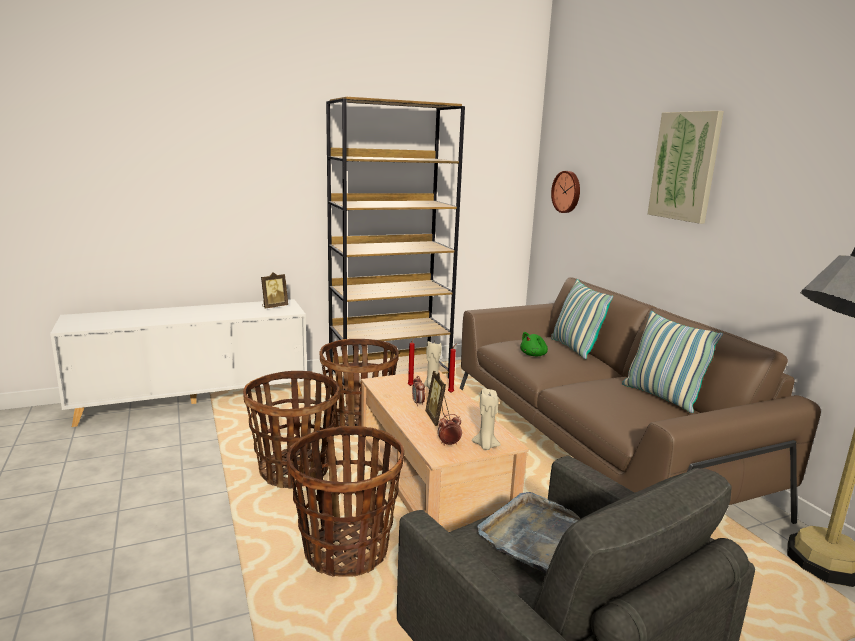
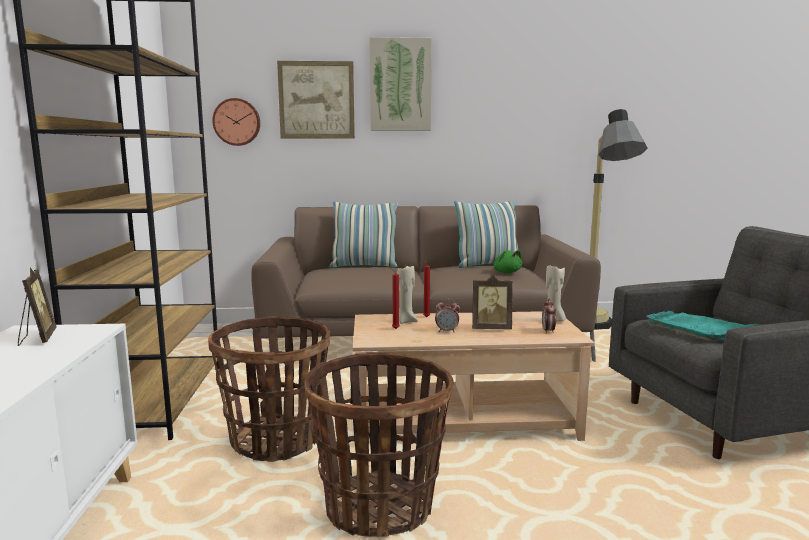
camera: 70 degrees left, 5 degrees down
(346, 549) = (573, 485): basket -> none
(534, 355) = (370, 276): green plush toy -> green plush toy (506, 272)
(537, 537) = (700, 328): grey tray -> turquoise tray
(617, 177) = (316, 100): none -> picture

